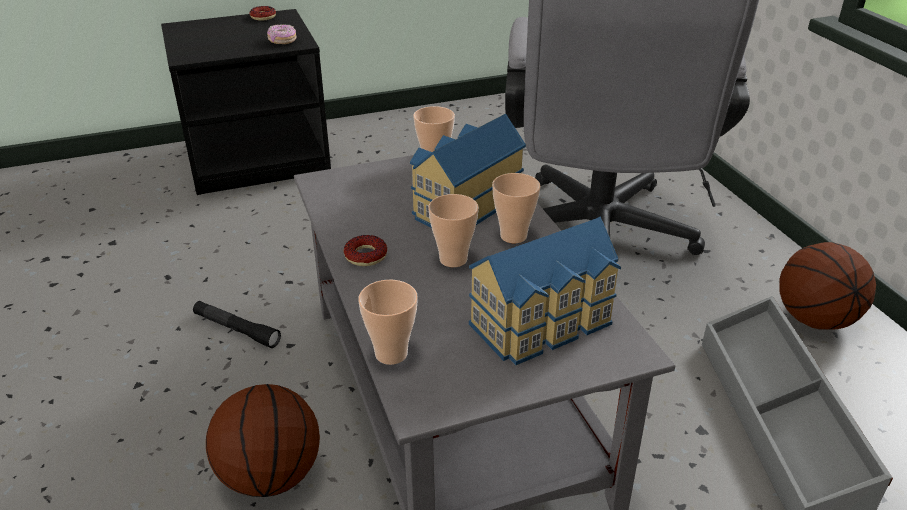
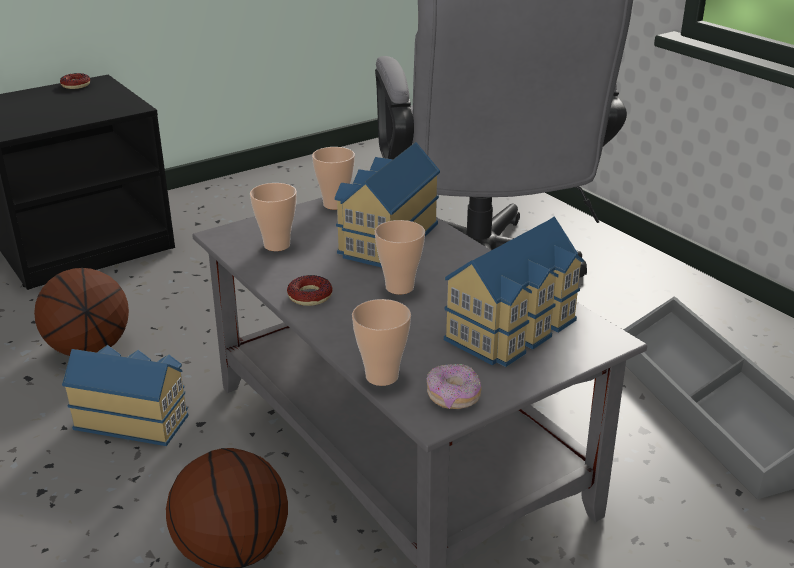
camera: 15 degrees left, 5 degrees down
(236, 330) = (133, 418): black flashlight -> toy house
(282, 41) = (112, 107): donut -> donut (453, 397)
(513, 236) = (447, 259): cup -> cup (277, 245)
(814, 318) = (707, 317): basketball -> basketball (89, 348)

